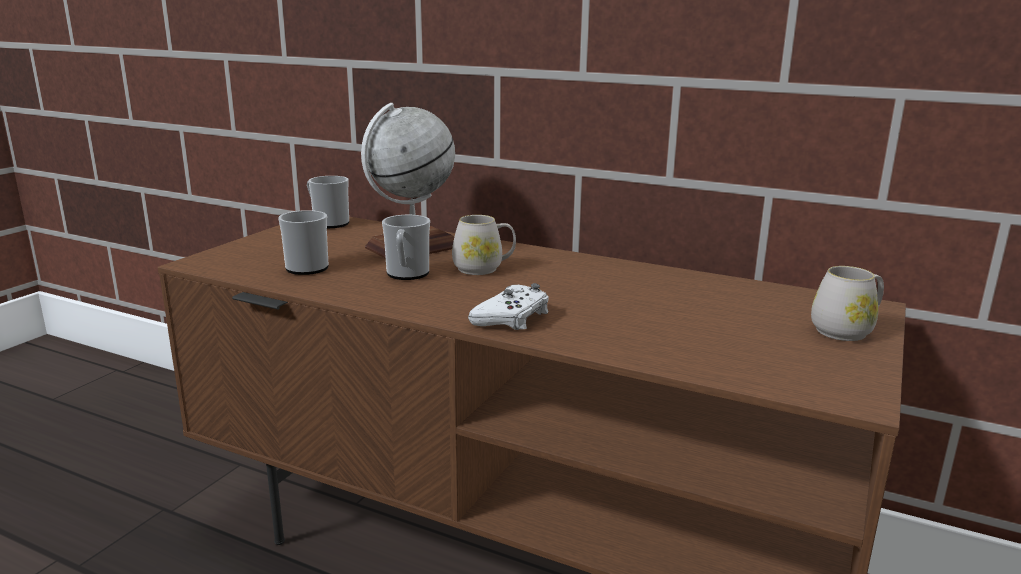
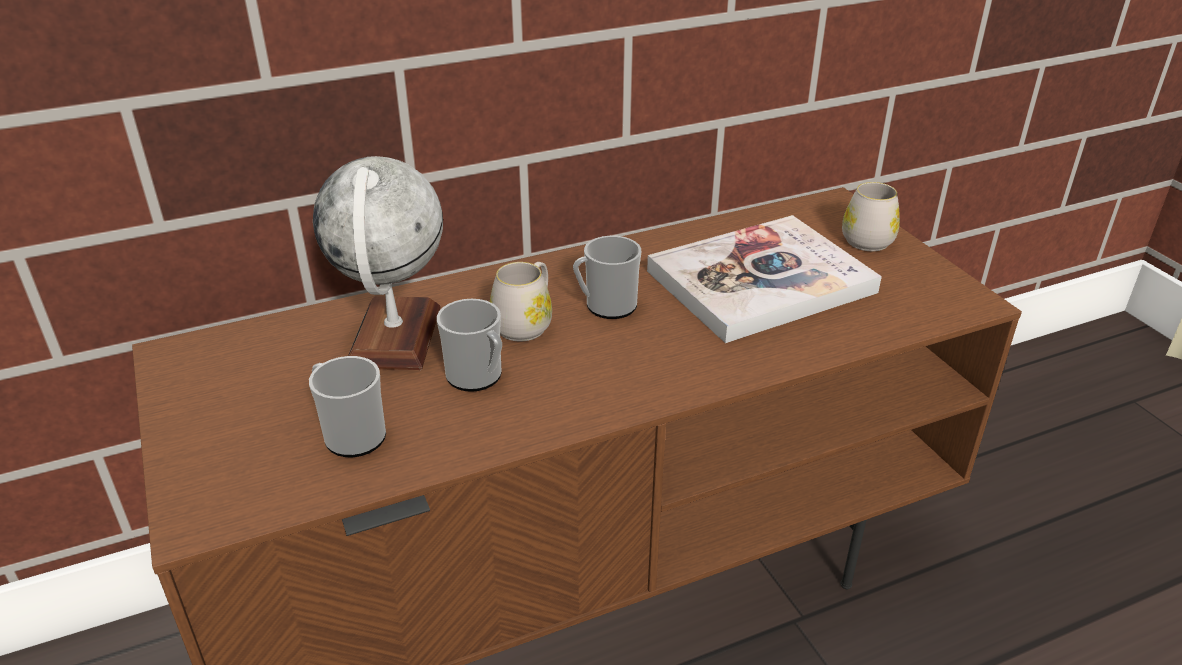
camera: 50 degrees left, 15 degrees up
(328, 223) = (201, 356): mug -> mug (605, 306)
(512, 318) = (675, 369): white game controller -> none
(681, 312) = (760, 282): none -> book

